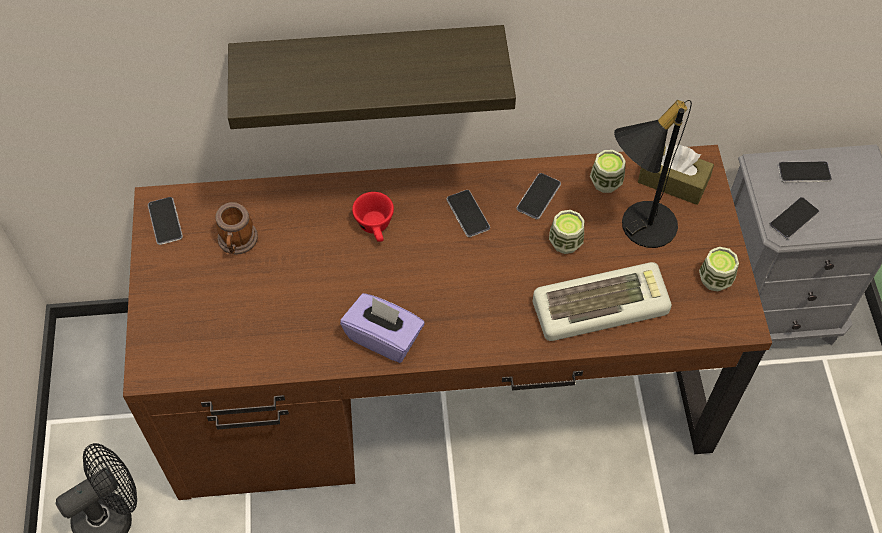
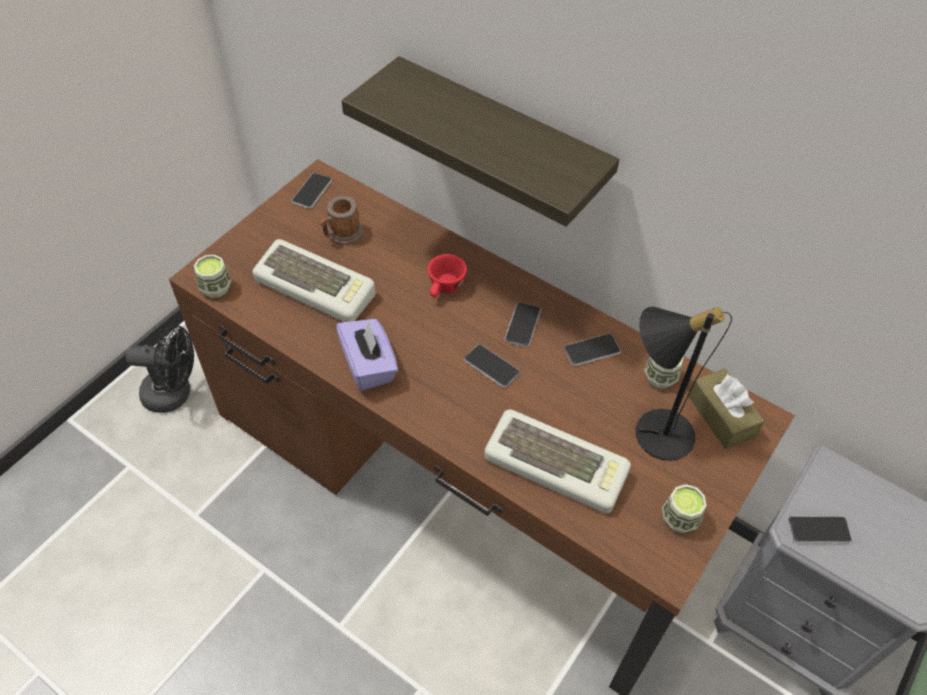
camera: 40 degrees right, 5 degrees down
(267, 303) = (317, 286): none -> keyboard
(565, 242) = (578, 398): cup -> cup (216, 288)
(804, 173) = (868, 500): phone -> phone (491, 366)

